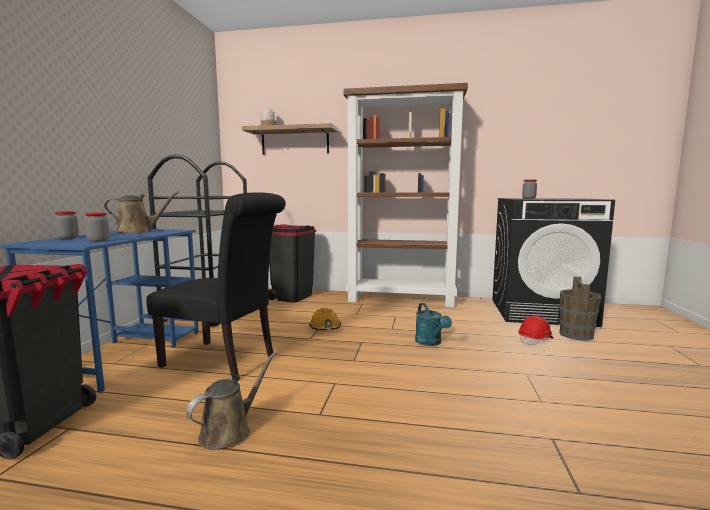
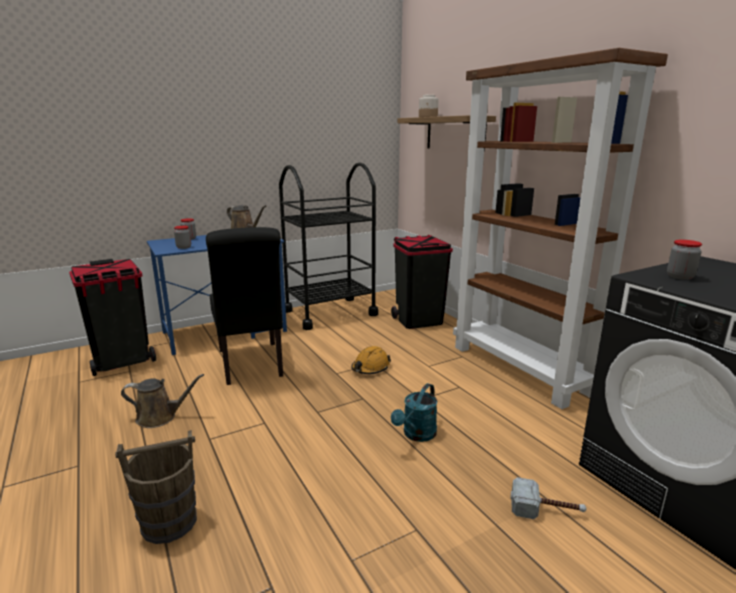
camera: 50 degrees right, 10 degrees up
(535, 340) = (546, 510): red hard hat -> hammer
(576, 335) = (640, 547): brown bucket -> brown bucket (168, 522)

